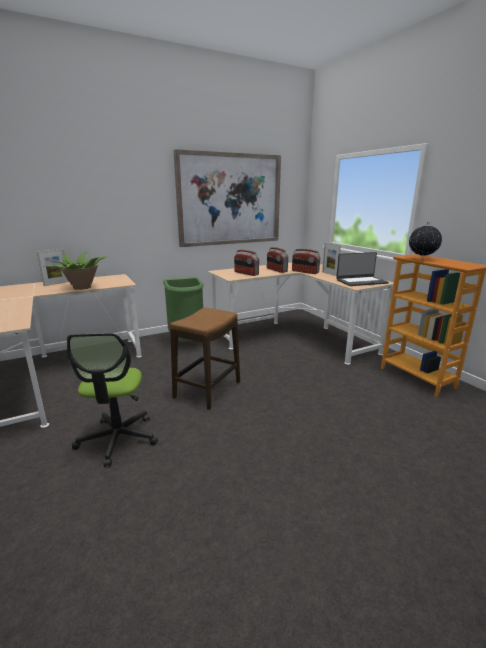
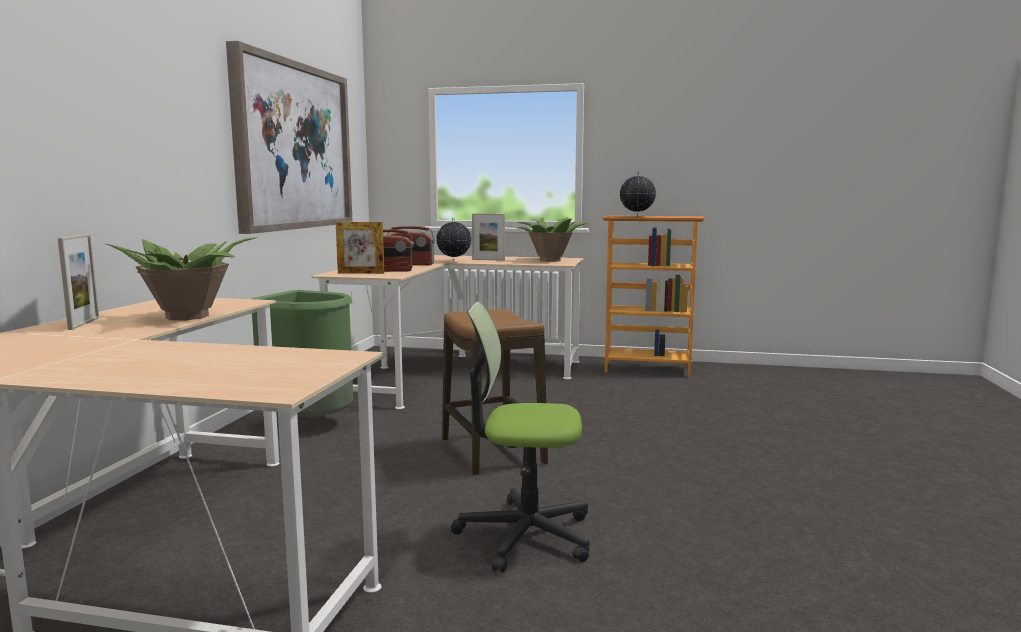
camera: 50 degrees left, 10 degrees down
(118, 439) = (525, 535): office chair -> office chair turned 150 degrees clockwise
(230, 273) = (361, 273): none -> picture frame
(305, 272) = (454, 262): radio -> globe
(361, 281) = (549, 260): laptop -> potted plant

